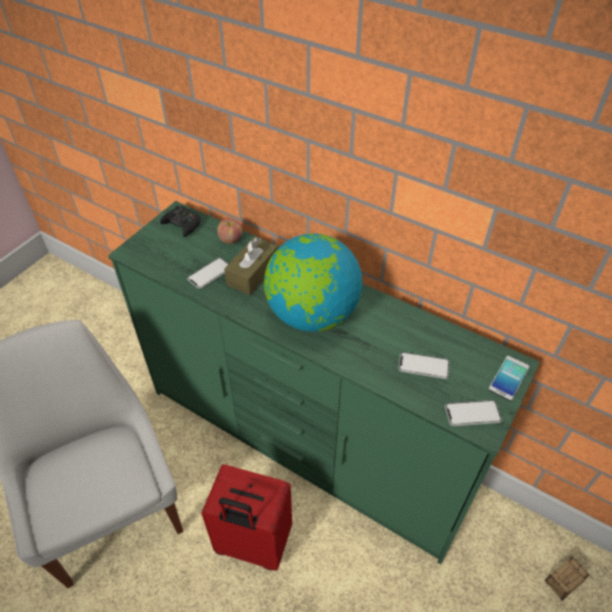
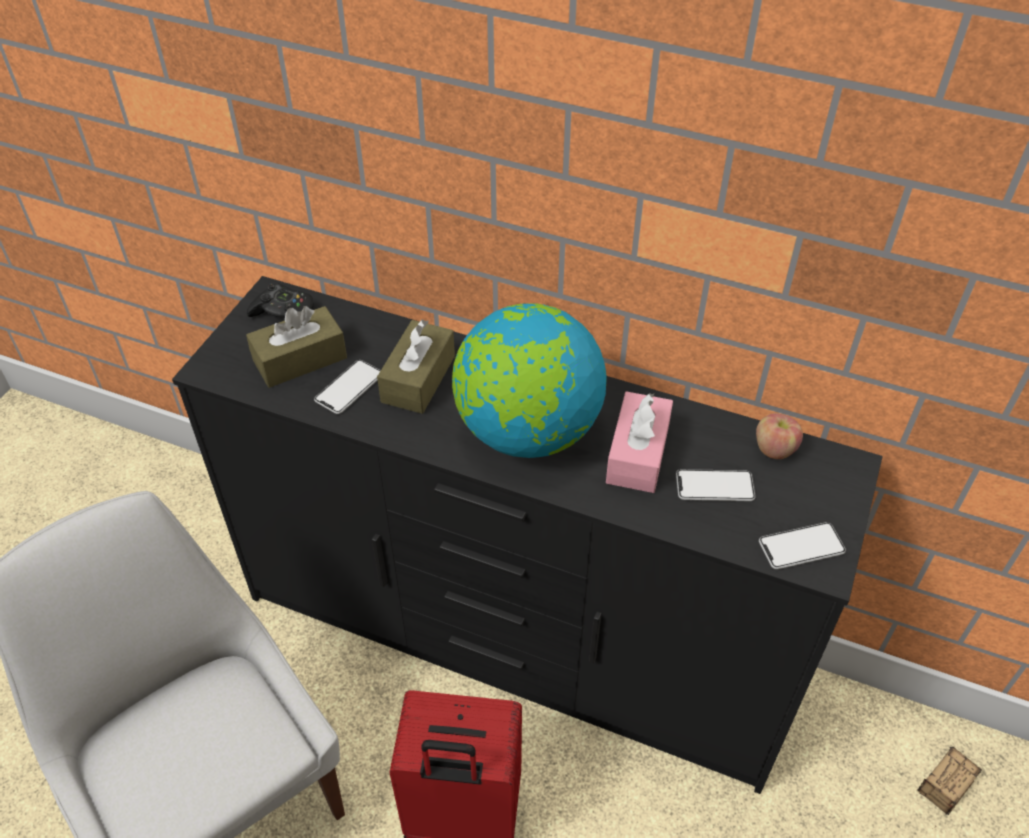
camera: 10 degrees left, 0 degrees up
(185, 253) = (300, 359): none -> brown tissue box
(230, 239) = (369, 328): apple -> apple (774, 449)
(306, 441) = (516, 638): green dresser -> black dresser
(378, 338) = (637, 454): none -> pink tissue box
(508, 378) = (843, 487): phone -> none

